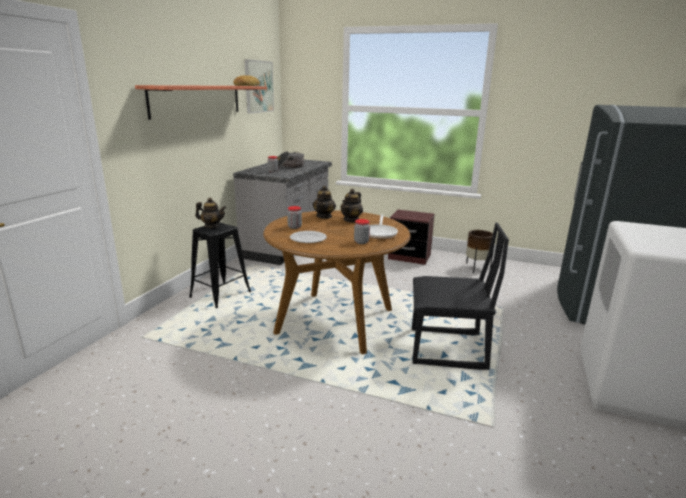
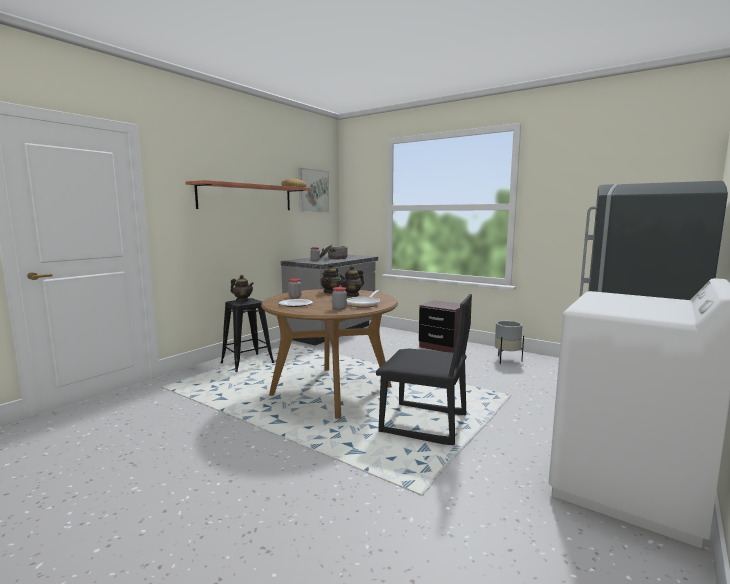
camera: 15 degrees right, 10 degrees down
(477, 268) = (507, 360): brown planter -> grey planter

